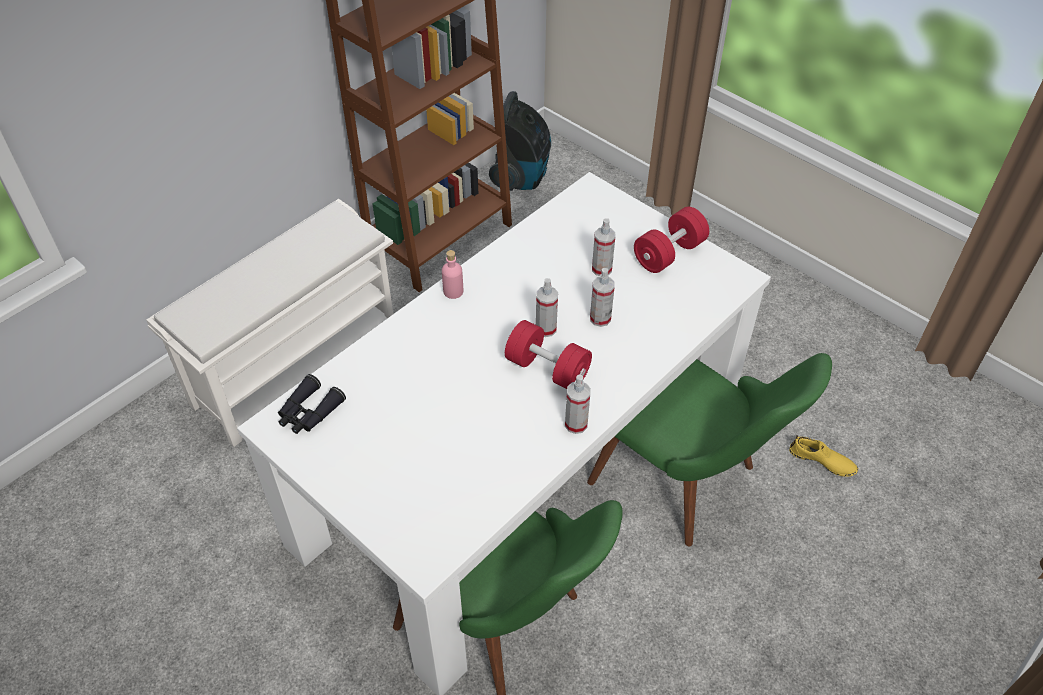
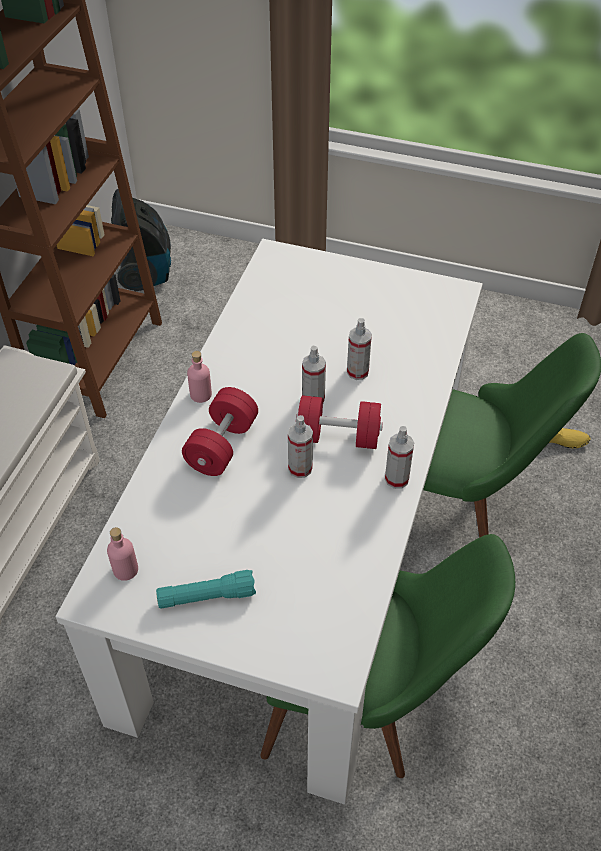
camera: 25 degrees left, 0 degrees up
(309, 412) = (125, 570): black binoculars -> pink bottle
(358, 459) = (207, 597): none -> turquoise flashlight
(601, 269) = (330, 325): spray bottle -> spray bottle (300, 468)
(669, 253) = (382, 291): red dumbbell -> red dumbbell (222, 445)

